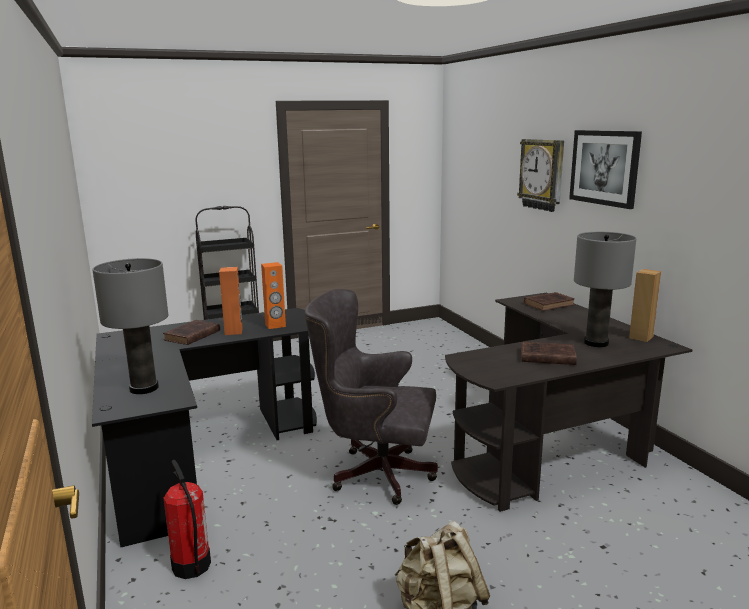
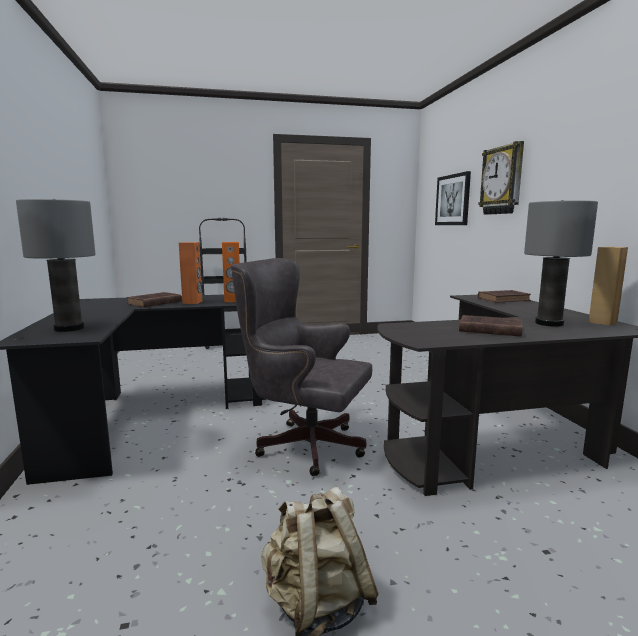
camera: 10 degrees right, 5 degrees down
(191, 566) = (77, 511): fire extinguisher -> none
(604, 167) = (564, 155): picture -> picture (453, 200)

